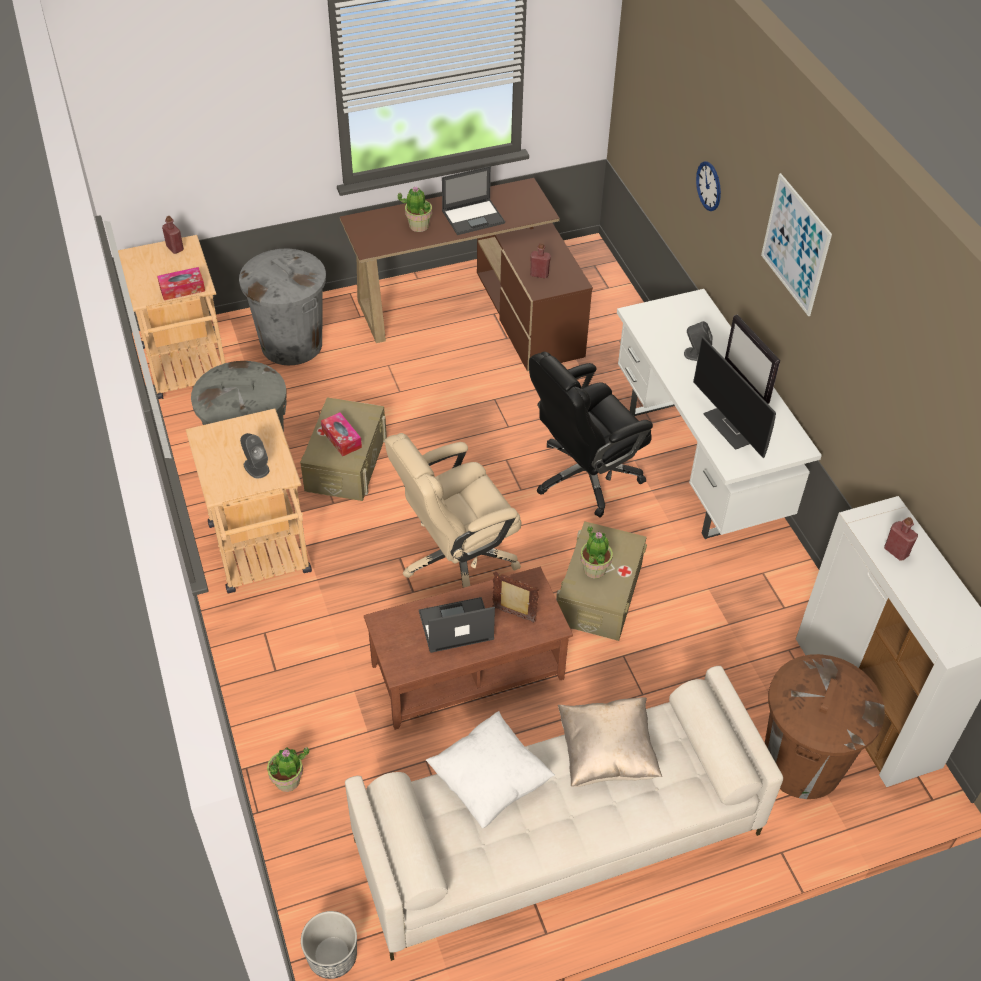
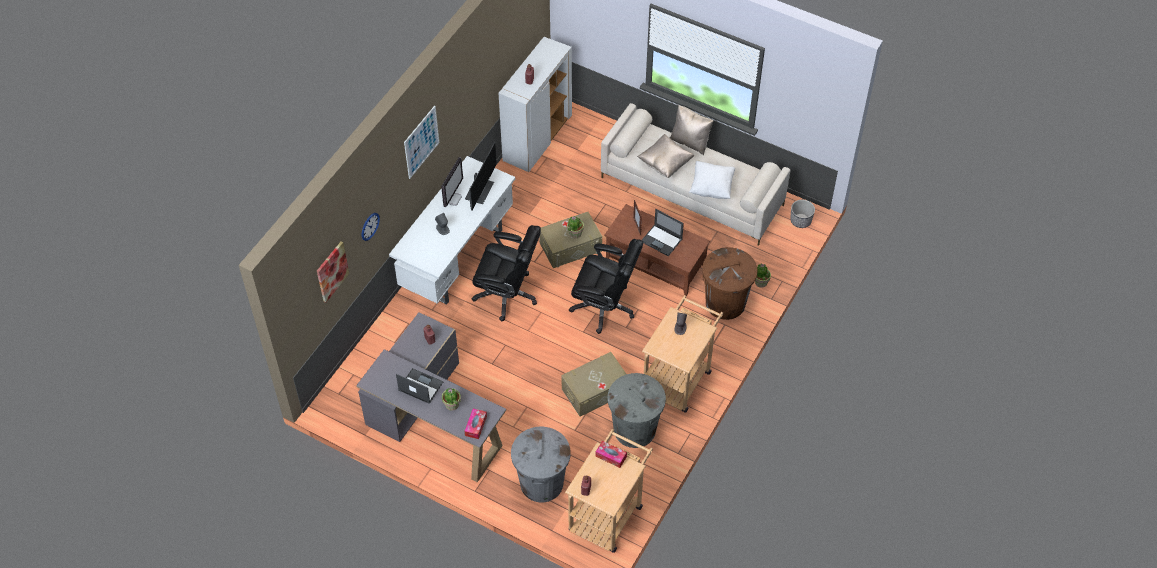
camera: 130 degrees left, 5 degrees up
(341, 439) = (599, 374): tissue box -> tissue box (476, 426)
(456, 559) = (605, 307): beige office chair -> black office chair
(476, 312) = (433, 419): brown desk -> grey desk
(623, 834) = (690, 142): none -> beige pillow
(664, 125) = (332, 271): none -> picture
(801, 763) = (585, 143): brown trash can -> brown trash can (725, 303)

